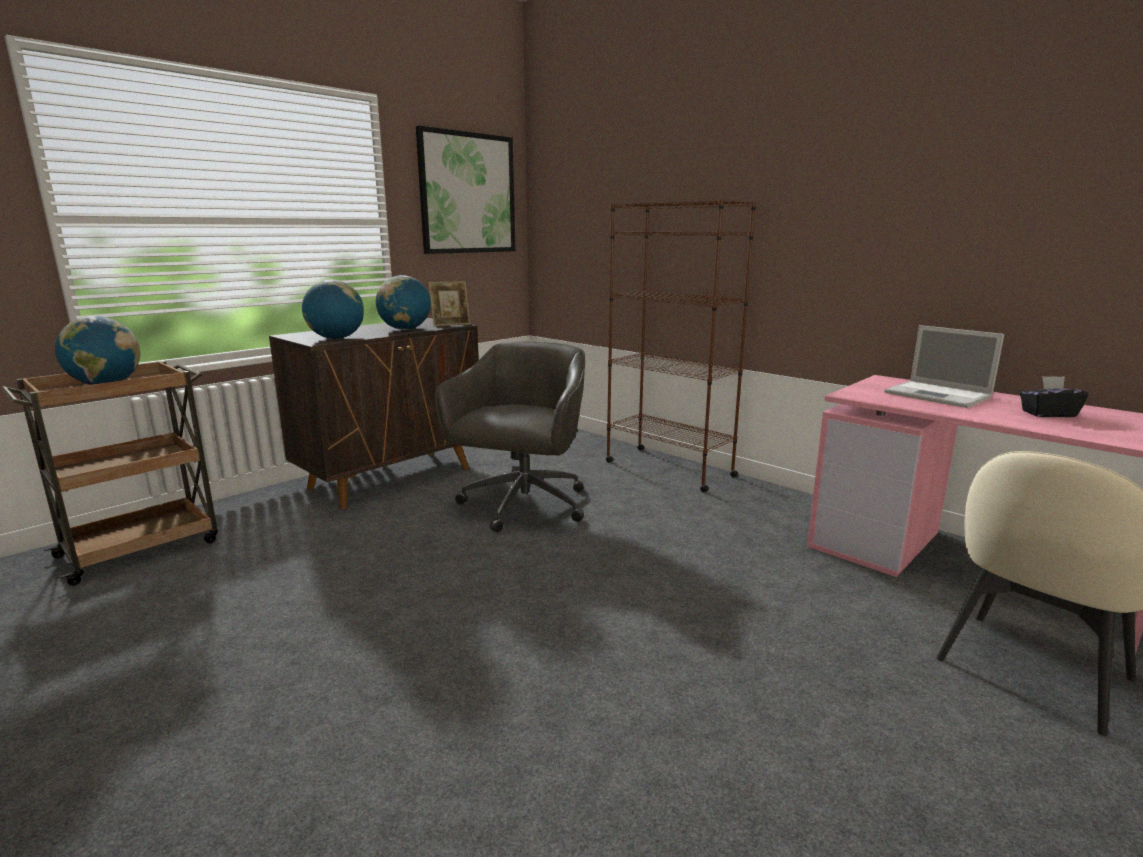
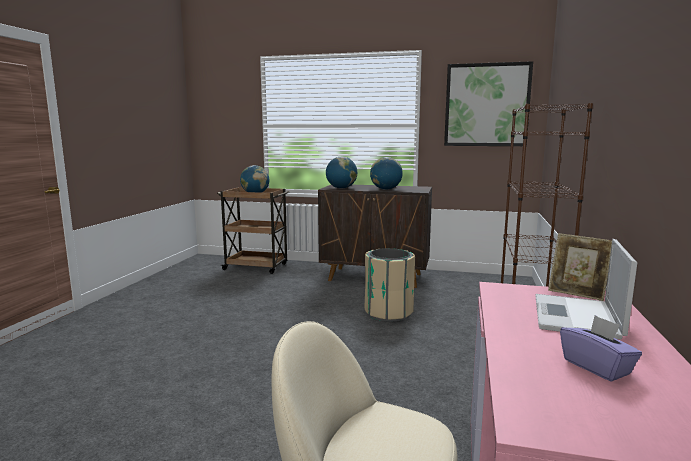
camera: 60 degrees right, 5 degrees down
(450, 324) = (418, 190): picture frame -> picture frame (577, 293)
(523, 506) = (388, 313): grey office chair -> beige trash can
(1048, 414) = (596, 367): black tissue box -> purple tissue box

